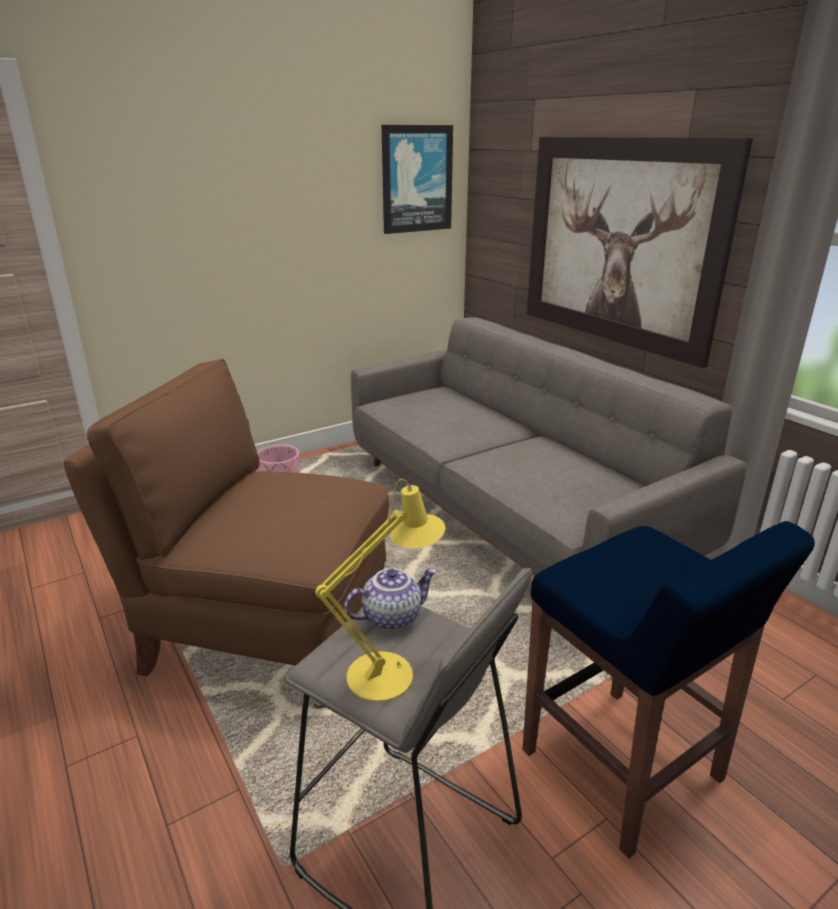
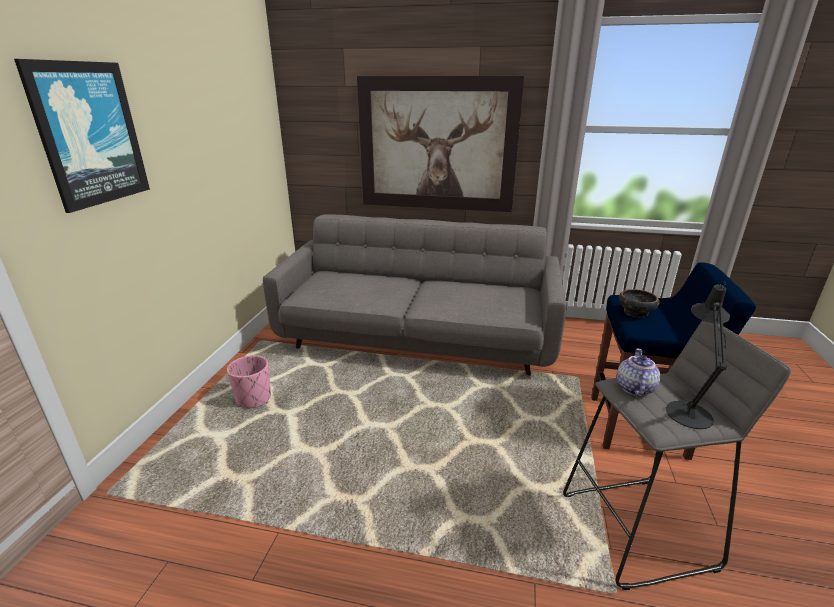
camera: 45 degrees left, 0 degrees up
(265, 633) = (400, 491): brown armchair -> none
(389, 672) = (687, 410): yellow table lamp -> black table lamp
(416, 179) = (254, 111): picture -> picture (89, 134)
(614, 557) = (635, 312): none -> bowl

